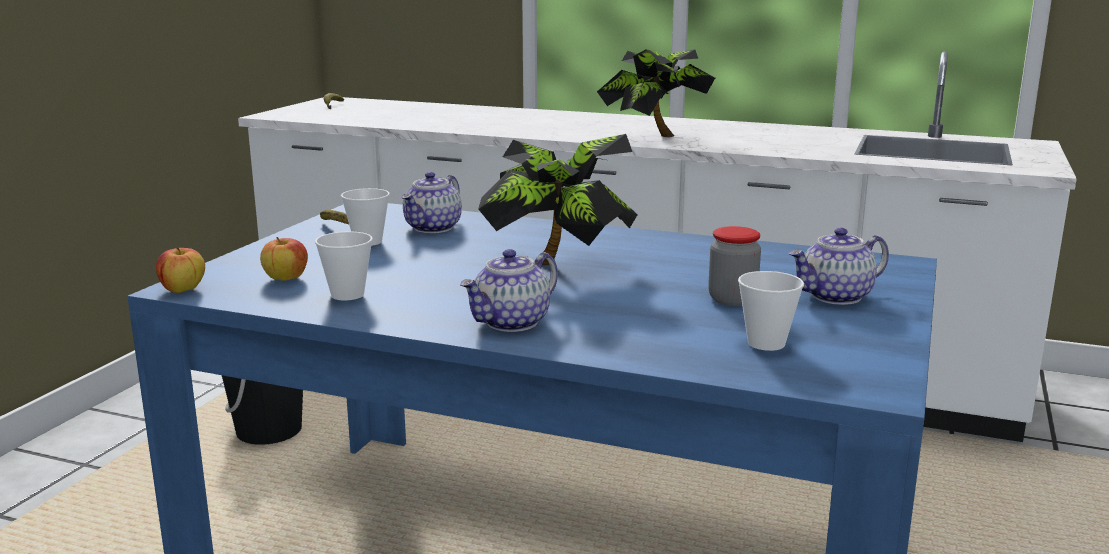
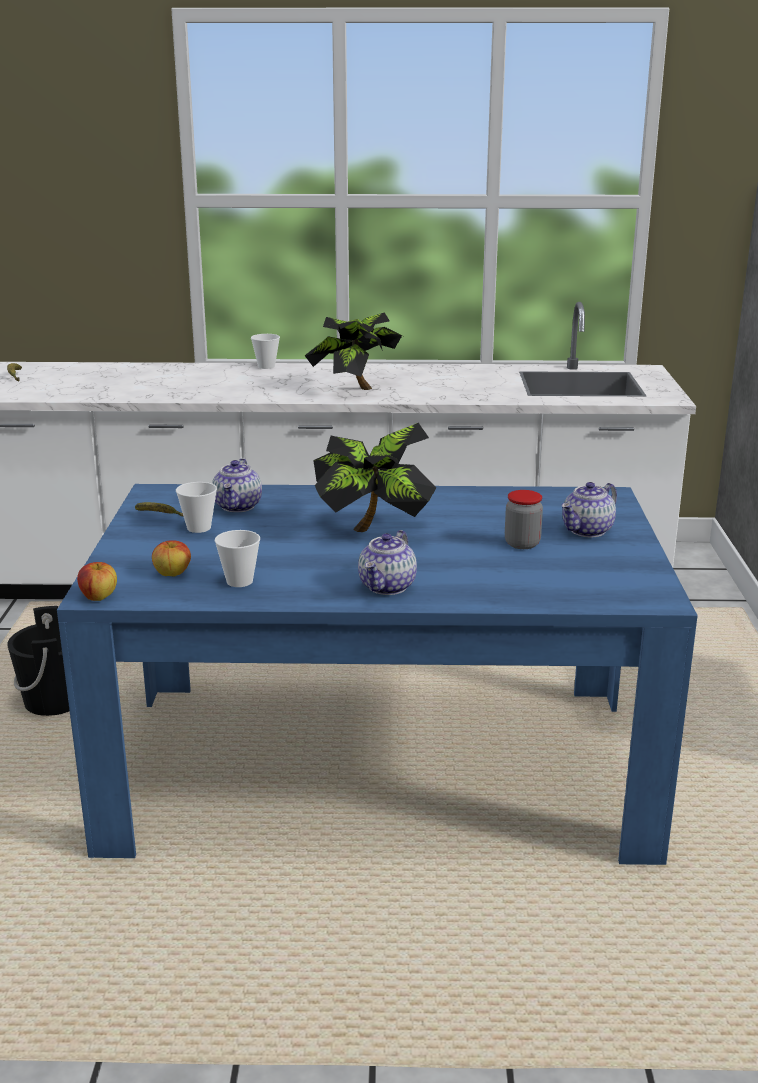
camera: 20 degrees left, 5 degrees up
(766, 343) = (570, 576): cup -> cup (266, 366)

